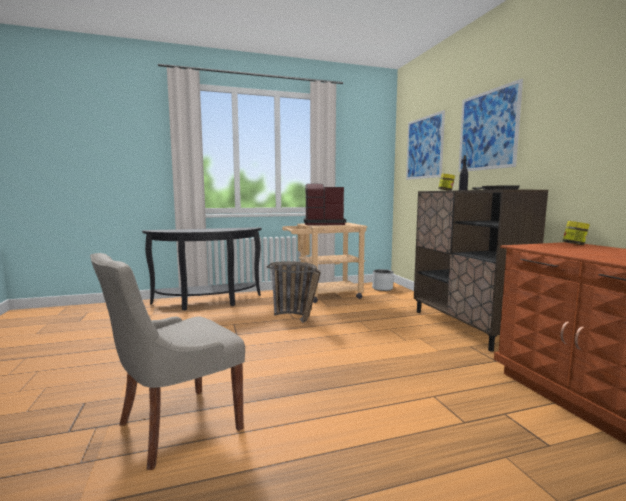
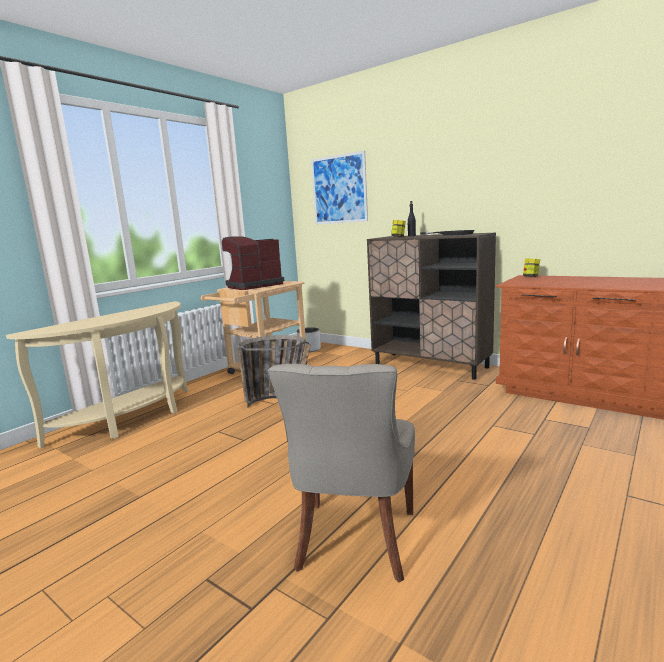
camera: 35 degrees left, 5 degrees up
(208, 303) = (132, 420): black console table -> beige console table
(487, 130) = (423, 176): picture -> none

